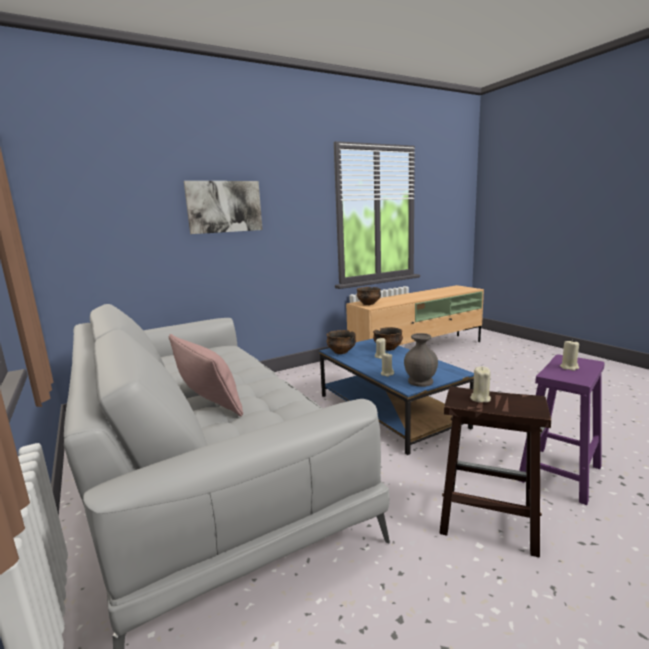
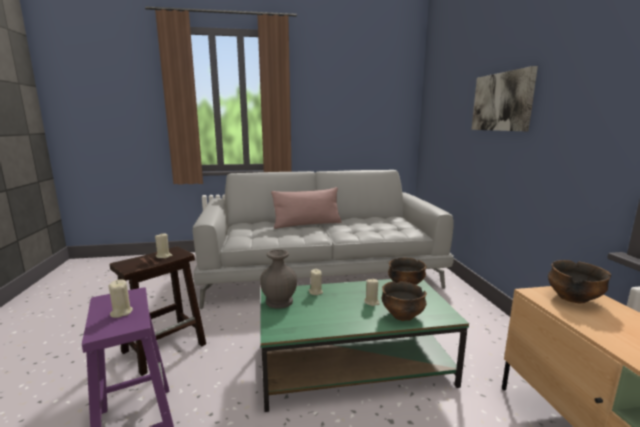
camera: 110 degrees right, 0 degrees up
(388, 410) = (354, 363): blue coffee table -> green coffee table

